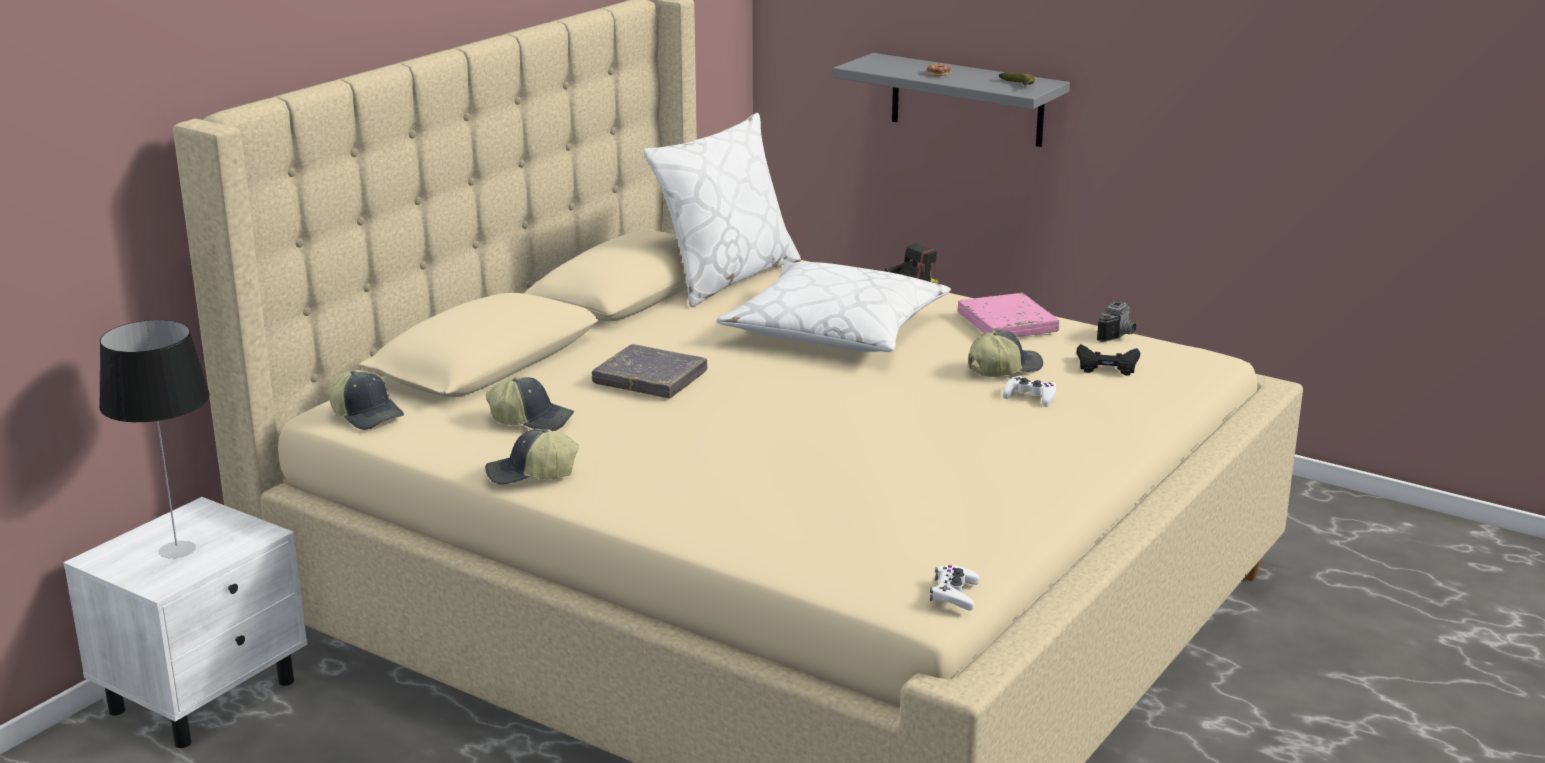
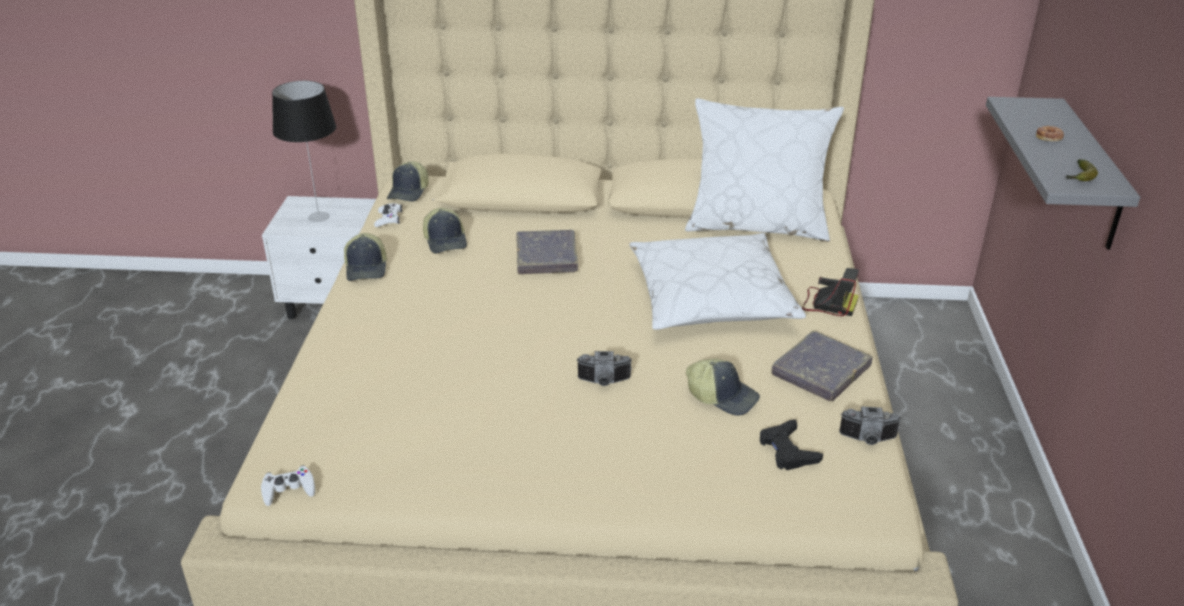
camera: 60 degrees right, 10 degrees up
(531, 475) = (367, 268): cap -> cap turned 150 degrees counterclockwise
(925, 408) = (604, 382): none -> camera
(1007, 323) = (820, 371): pink book -> grey book
(1030, 396) = (677, 426): white game controller -> white game controller (388, 219)

